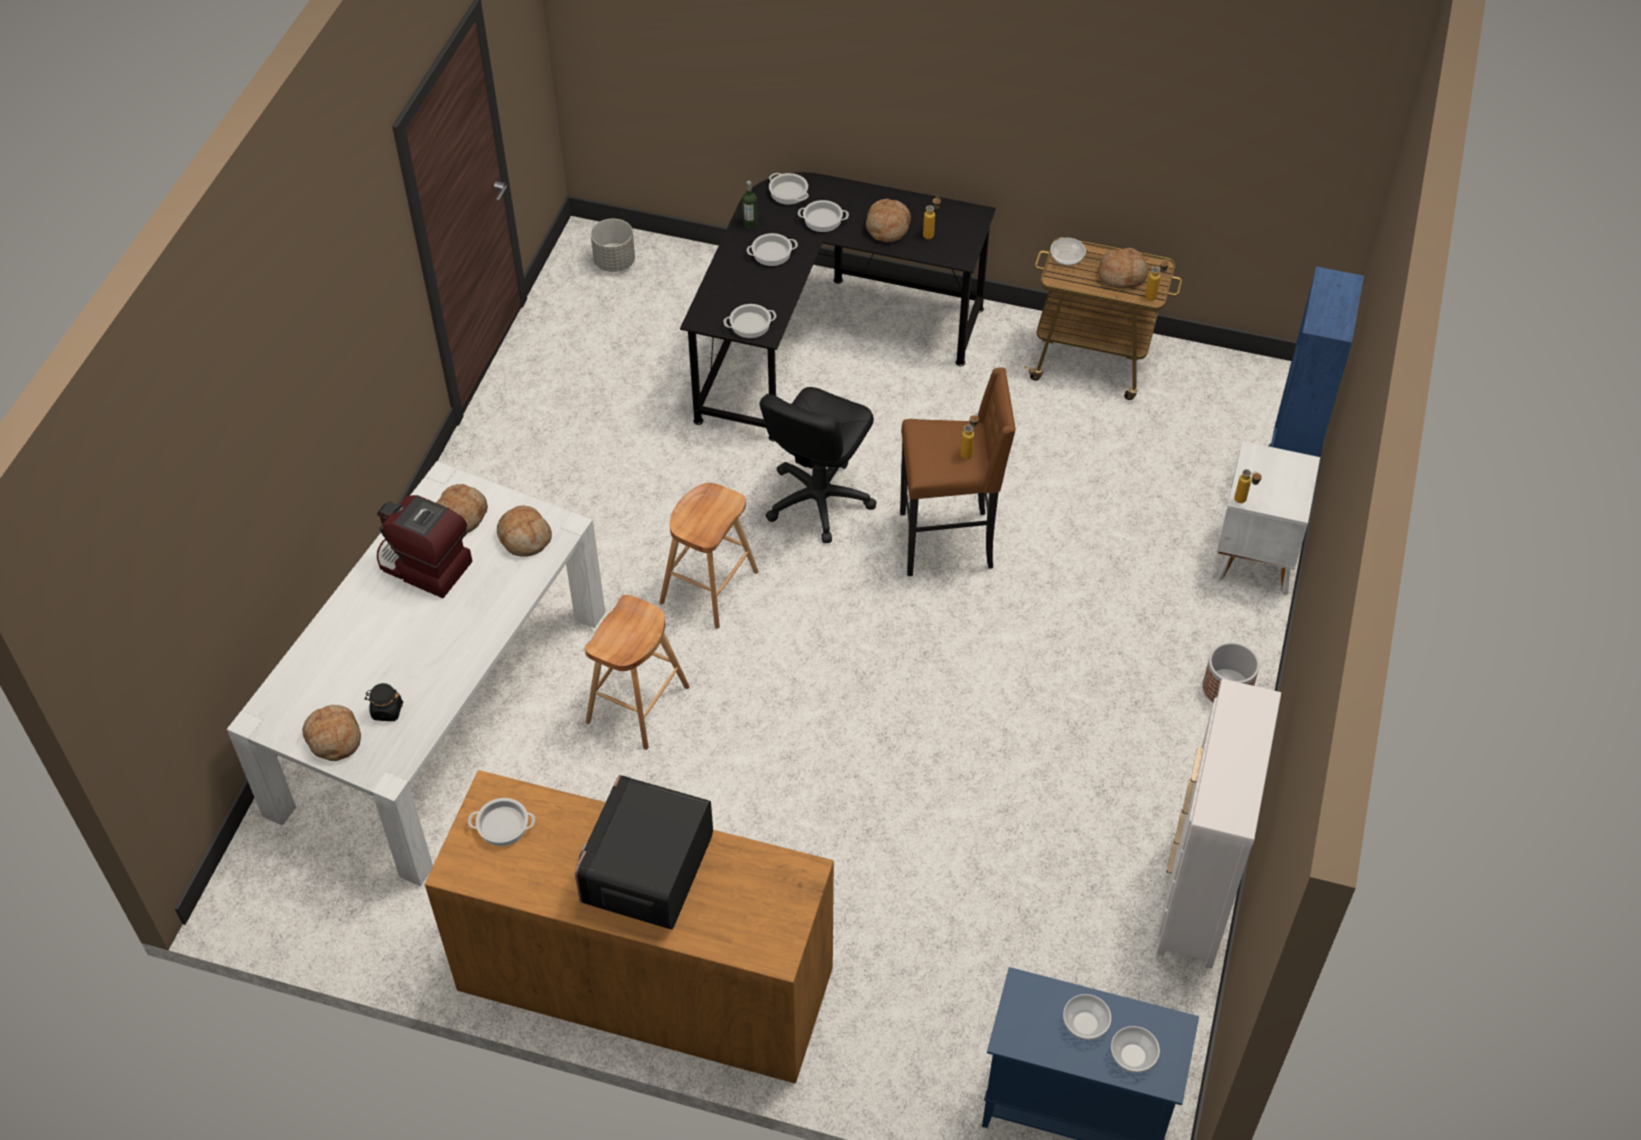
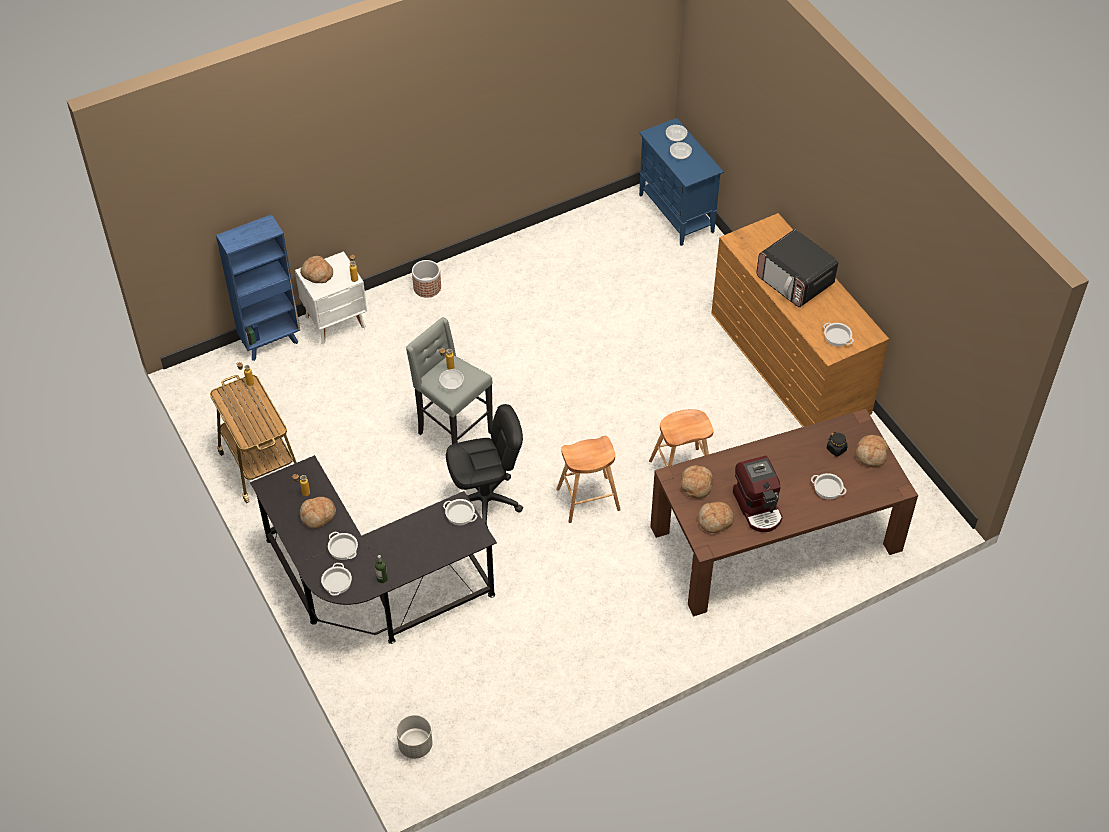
camera: 135 degrees left, 0 degrees up
(440, 710) = (775, 538): white dining table -> brown dining table
(647, 871) = (795, 281): microwave -> microwave turned 75 degrees clockwise
(771, 253) = (396, 549): cooking pot -> cooking pot (828, 488)
(948, 541) = (453, 433): brown stool -> grey stool
(1066, 259) = (256, 433): bowl -> bowl (452, 384)
(1122, 275) = (244, 404): bread -> bread (317, 274)
(1197, 891) = (542, 237): white dresser -> none

